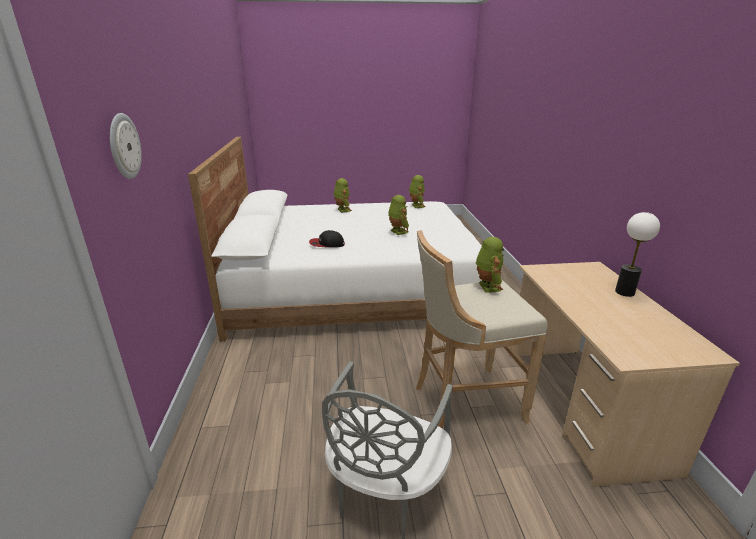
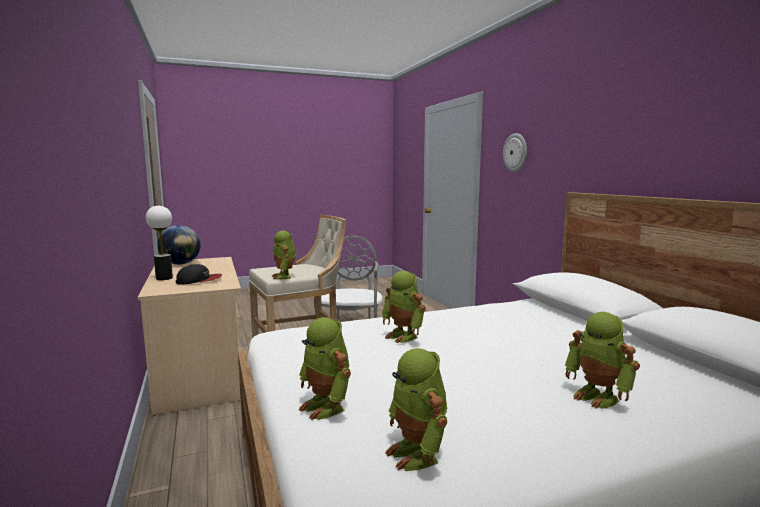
camera: 165 degrees right, 15 degrees down
(326, 244) = (489, 317): cap -> cap (199, 281)
(442, 215) = (326, 406): none -> toy robot
(669, 339) = (180, 264): none -> globe

